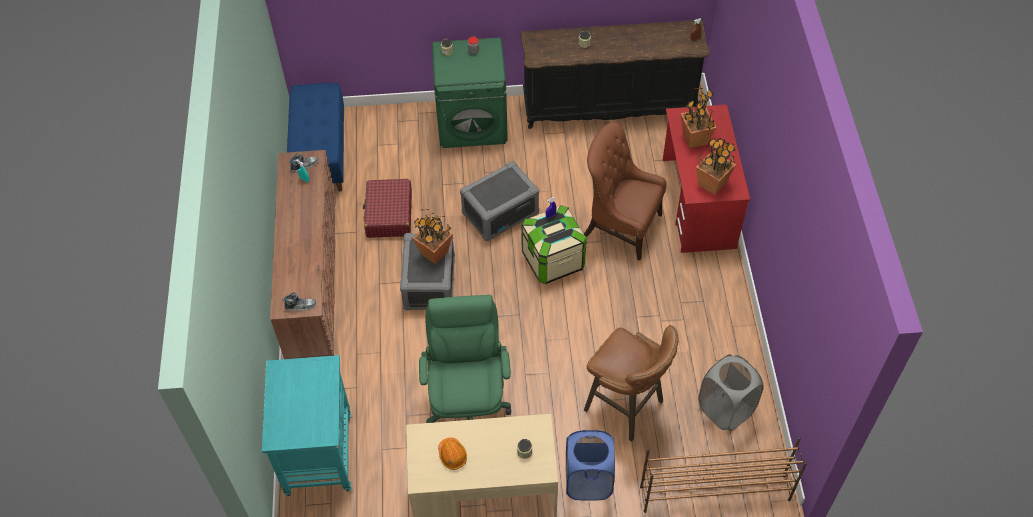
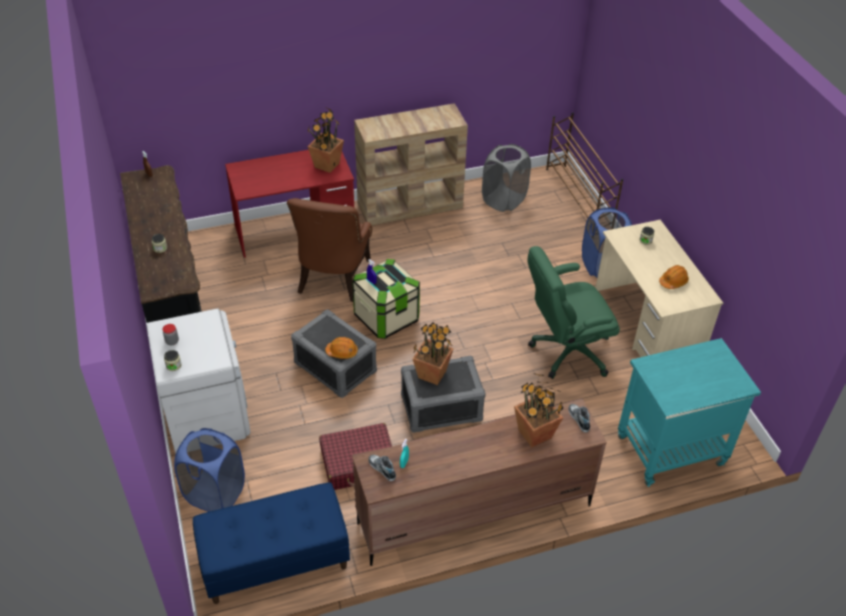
camera: 105 degrees left, 10 degrees down
(393, 124) = (215, 493): none -> blue laundry basket
(473, 124) = (208, 413): green washing machine -> white washing machine
(481, 193) = (342, 352): none -> orange hard hat
(626, 407) = (526, 252): brown stool -> none
(694, 139) = (274, 179): potted plant -> potted plant (535, 434)
(728, 311) = (409, 205): none -> brown bookcase

